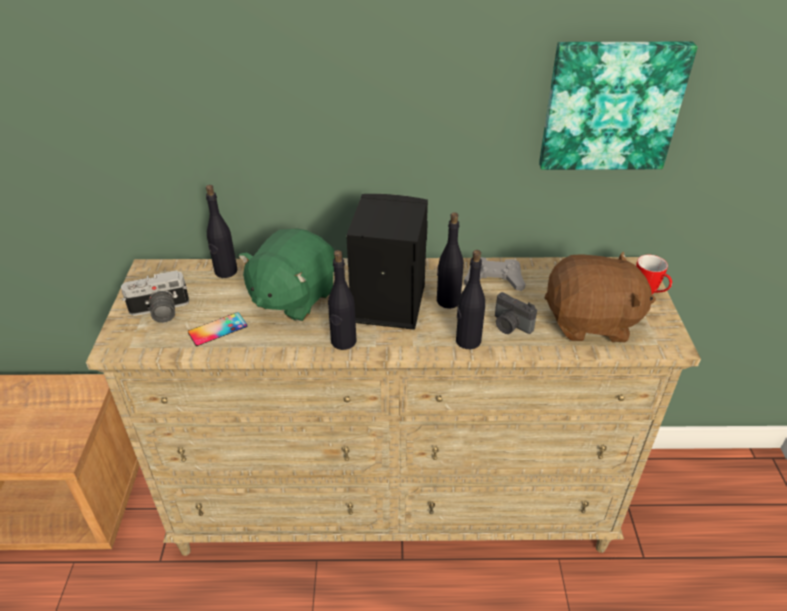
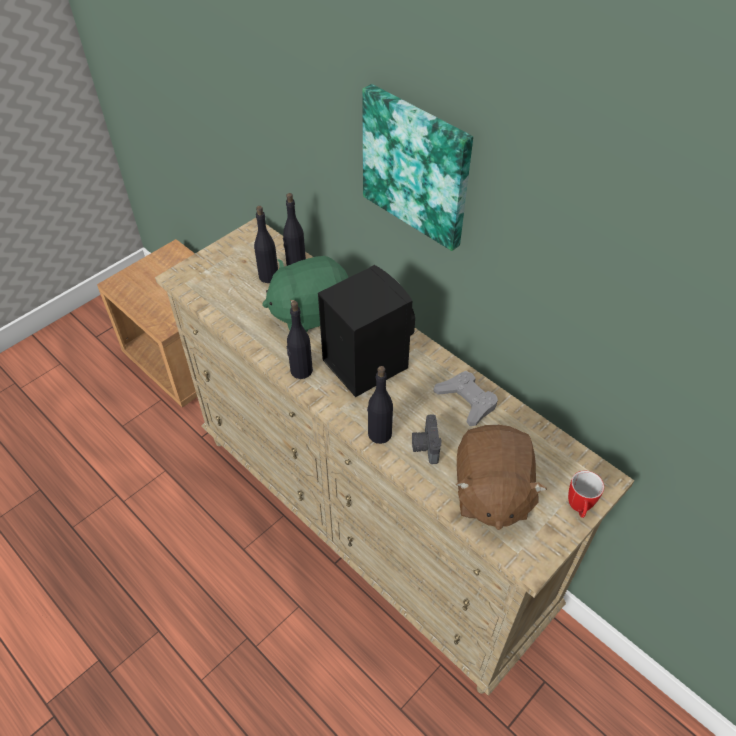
camera: 45 degrees right, 10 degrees up
(160, 312) = (225, 269): camera -> none
(217, 329) = (242, 305): phone -> none
(448, 301) = (408, 393): black bottle -> black bottle (268, 276)
(591, 322) = (490, 493): brown plush toy -> brown plush toy turned 45 degrees clockwise
(611, 105) = (619, 312): picture -> picture (417, 166)

